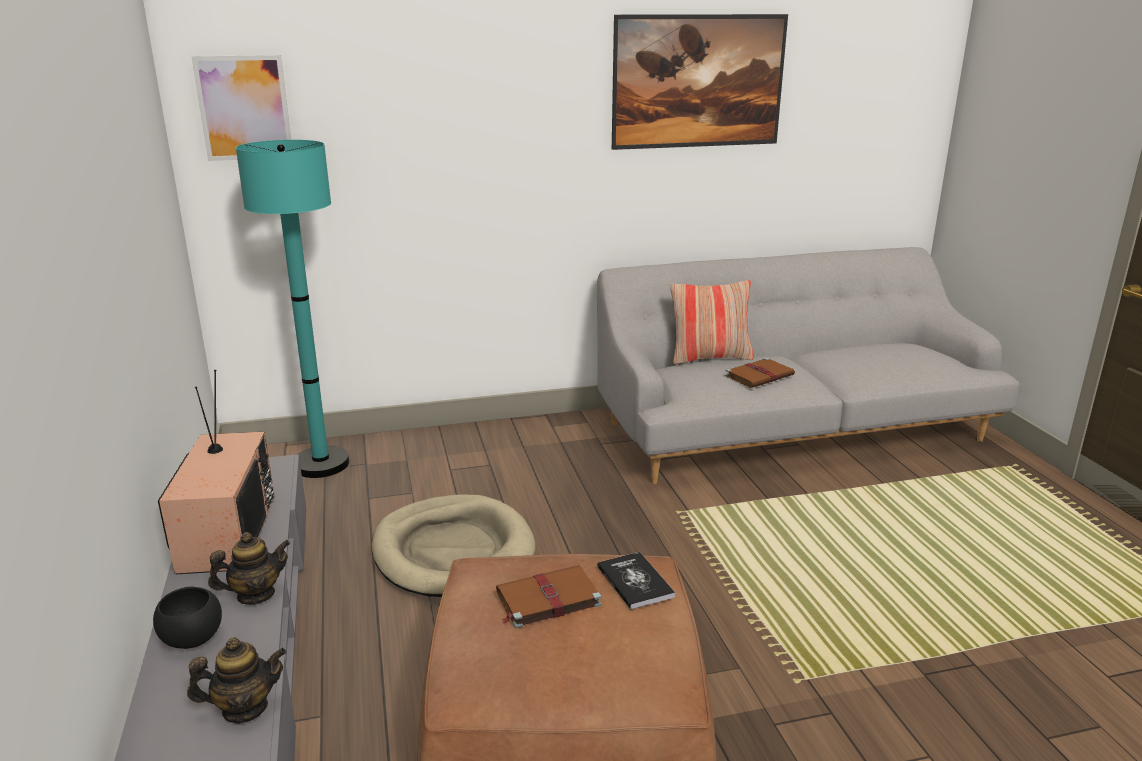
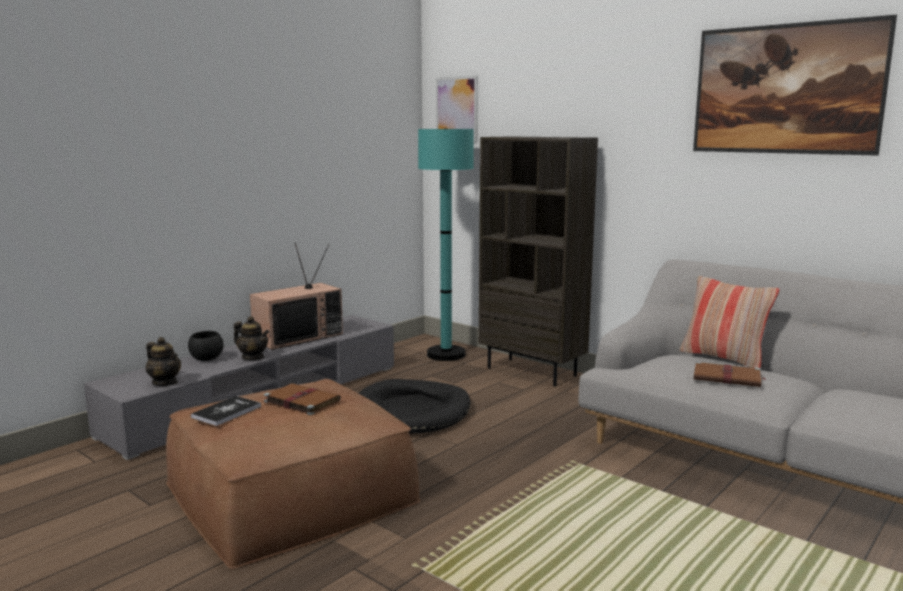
camera: 55 degrees right, 10 degrees down
(453, 440) = (532, 371): none -> brown bookcase
(453, 551) = (411, 412): beige dog bed -> black dog bed
(635, 581) = (350, 418): book -> book (226, 412)

